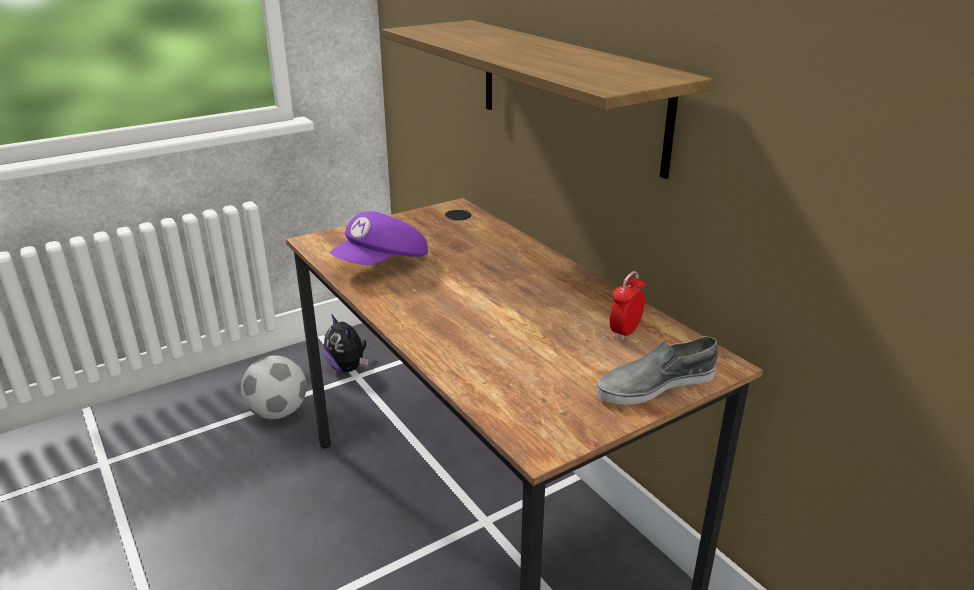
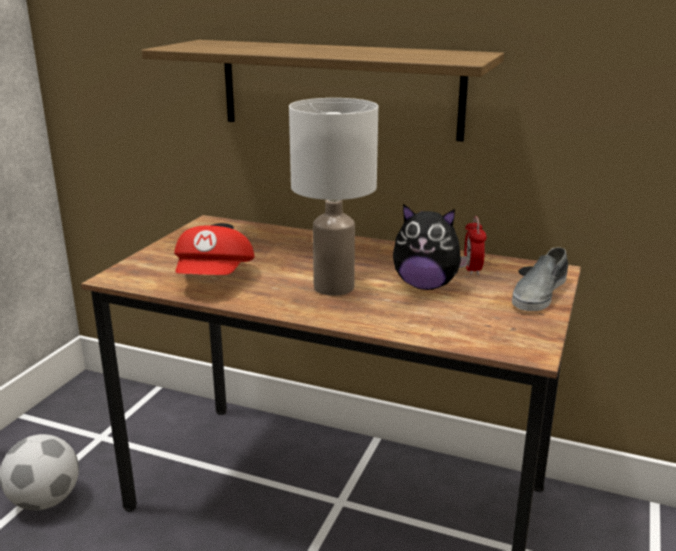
camera: 35 degrees left, 5 degrees down
(348, 368) = (84, 433): plush toy -> plush toy (426, 285)
(382, 264) = (215, 278): purple cap -> red cap
(463, 306) = (335, 287): none -> white table lamp

